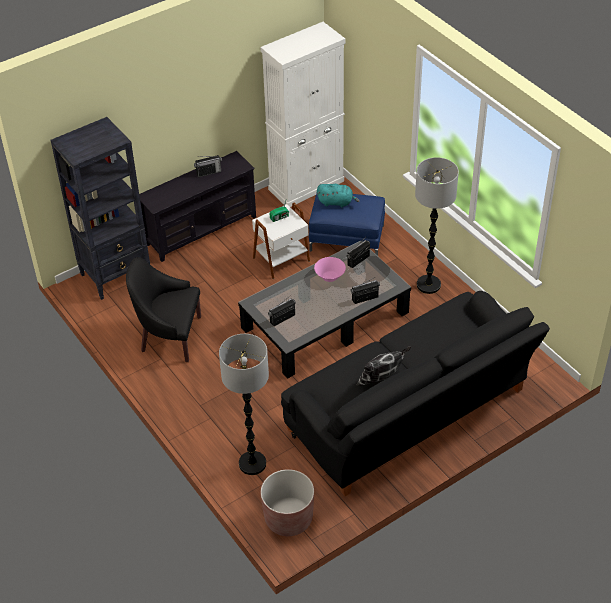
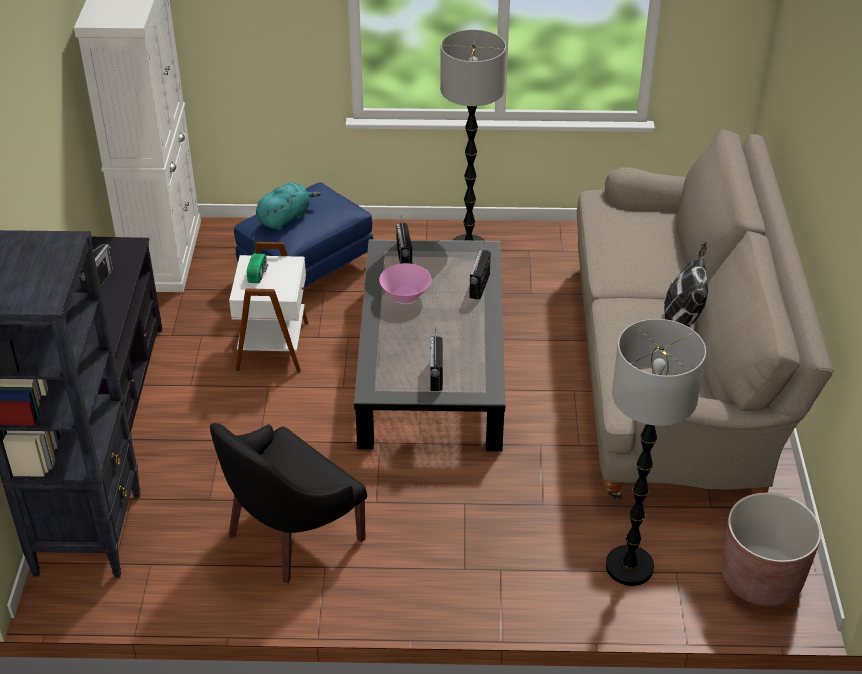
camera: 55 degrees left, 5 degrees down
(410, 415) = (673, 373): black sofa -> beige sofa

